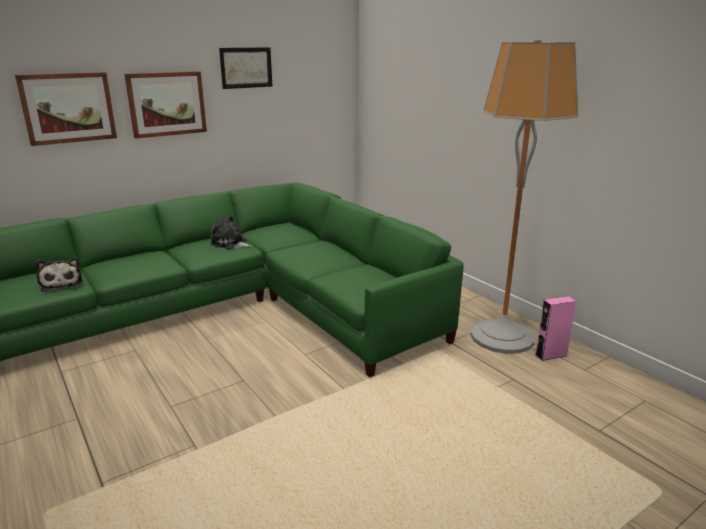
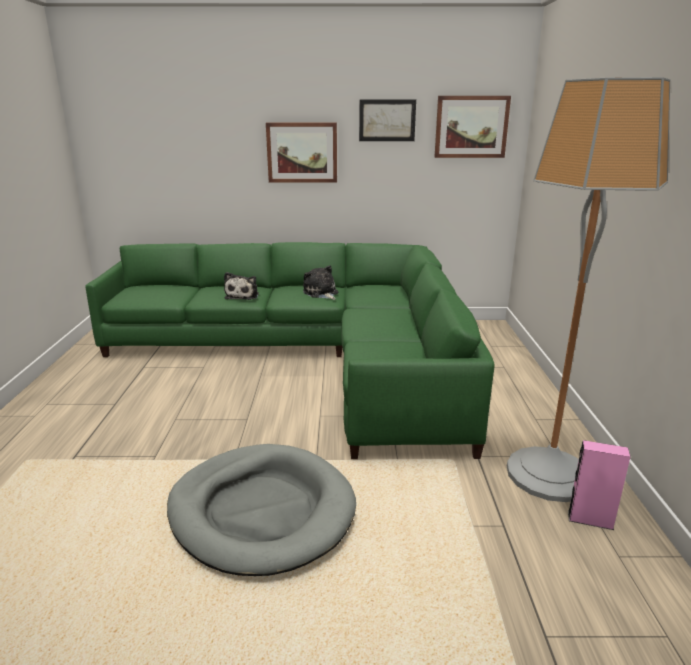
camera: 35 degrees right, 0 degrees up
(61, 283) = (167, 296): plush toy -> plush toy (243, 296)
(68, 108) = (217, 150): picture -> picture (471, 127)
(350, 444) = (261, 511): none -> grey dog bed

